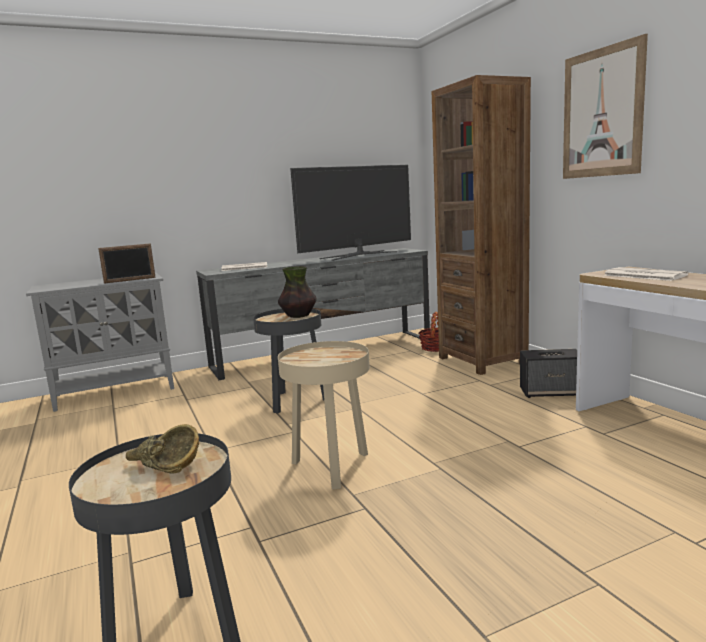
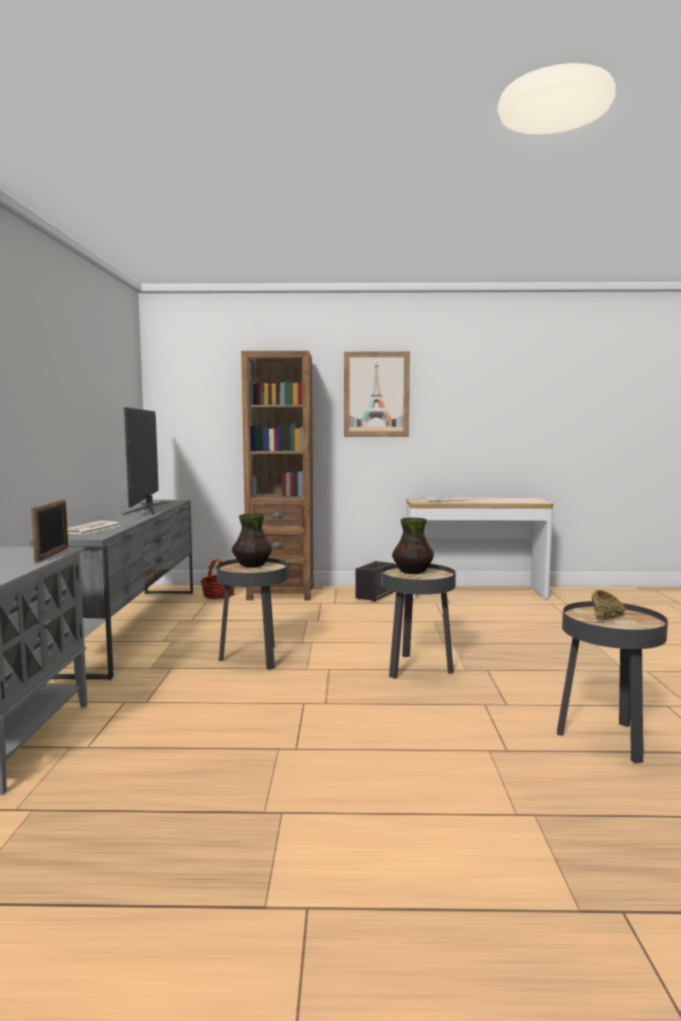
camera: 65 degrees left, 5 degrees down
(332, 467) = (416, 668): beige side table -> black side table
(335, 354) = (412, 572): none -> vase

